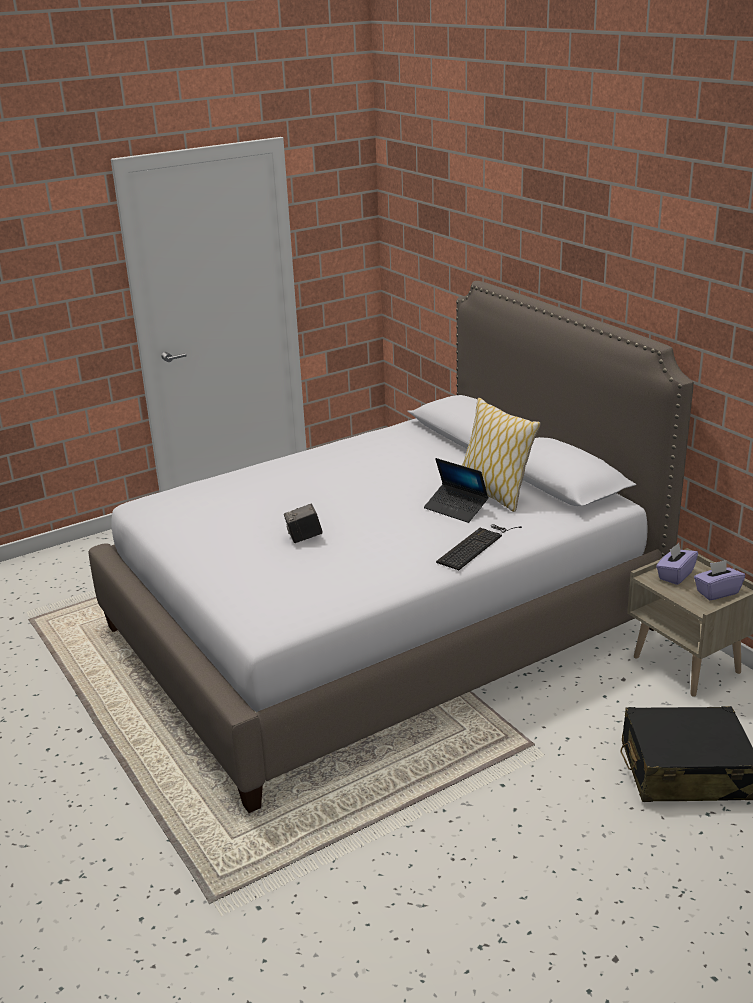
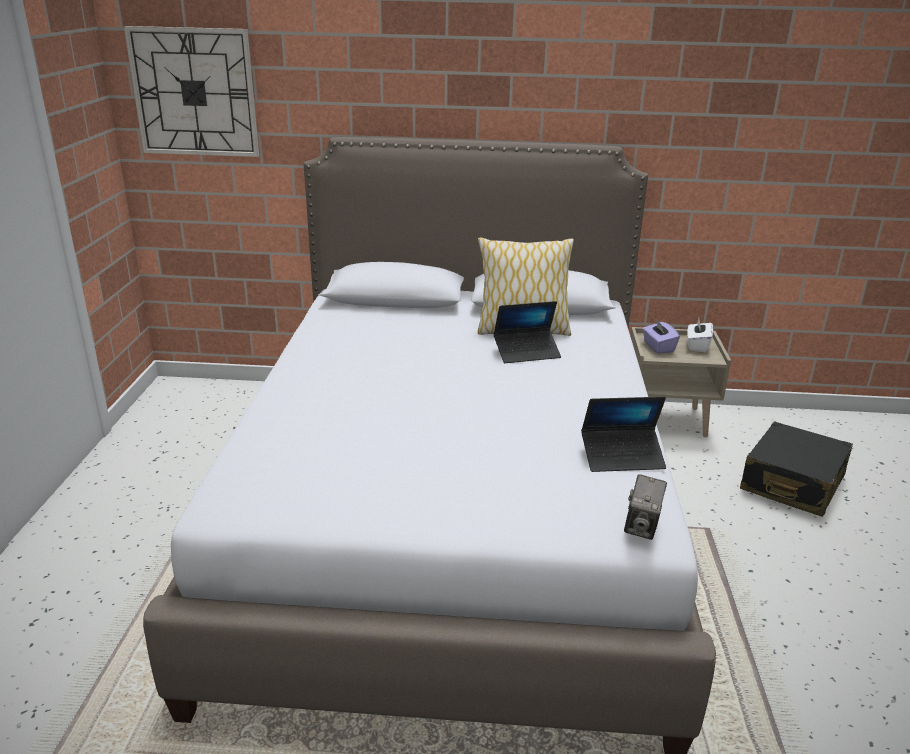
camera: 55 degrees left, 0 degrees up
(304, 537) = (478, 436): camera -> camera (642, 526)
(344, 591) = (622, 457): none -> laptop
(416, 223) = (194, 92): none -> wall clock
(476, 545) = (607, 370): keyboard -> none
(717, 592) = (697, 346): purple tissue box -> white tissue box

